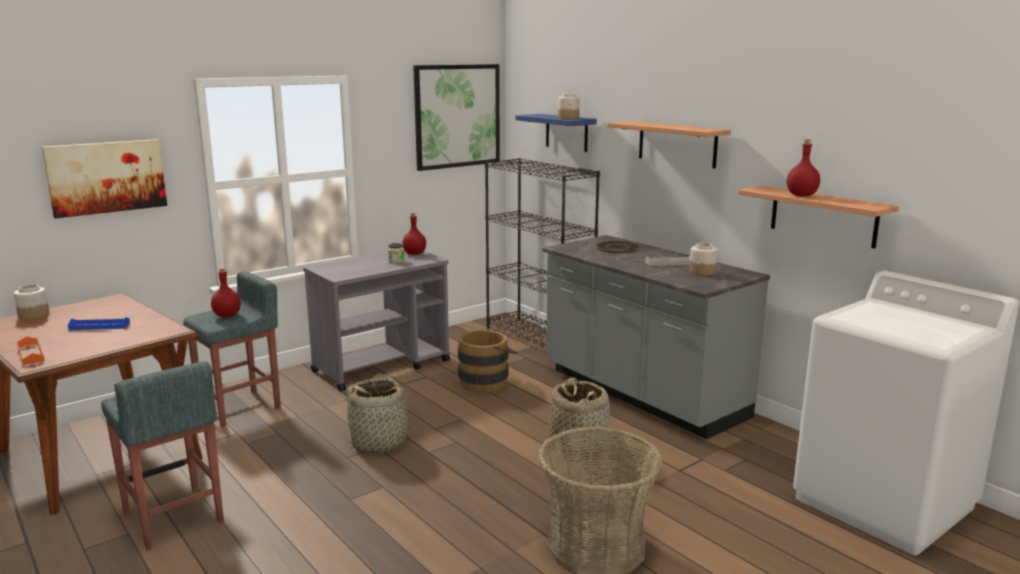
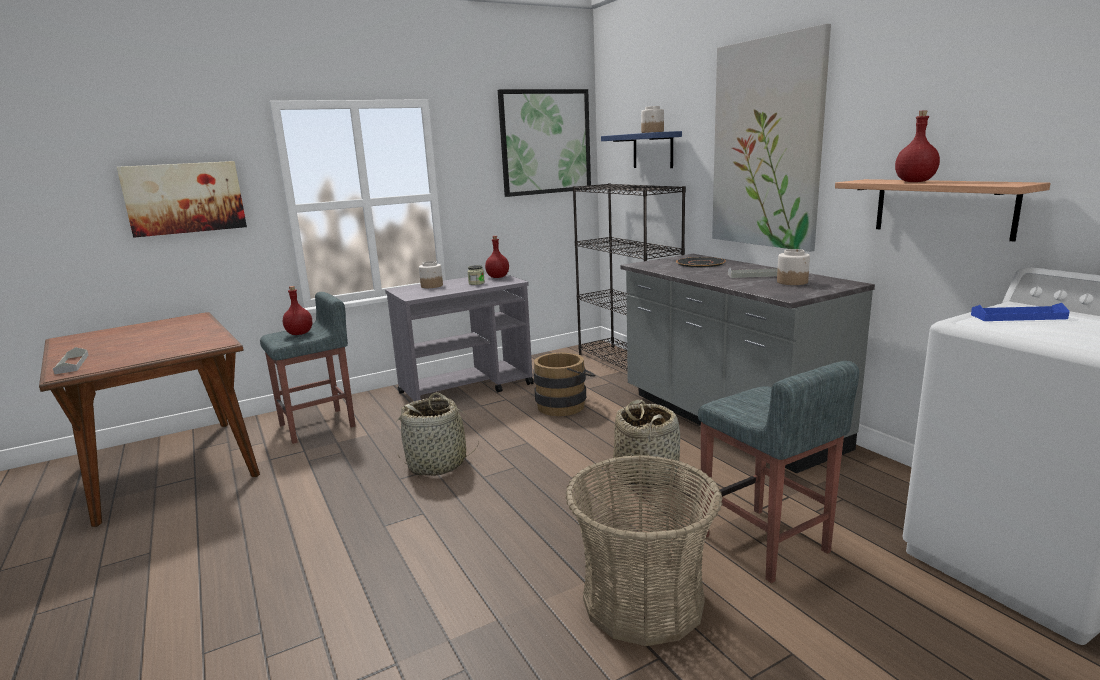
camera: 10 degrees right, 0 degrees up
(31, 354) = (72, 364): orange tray -> grey tray
(33, 315) = (111, 330): jar -> jar (431, 286)
(99, 326) = (158, 340): blue tray -> blue tray (1018, 317)
(173, 519) = (200, 538): grey stool -> grey stool (765, 544)
(677, 144) = (766, 145): shelf -> picture

